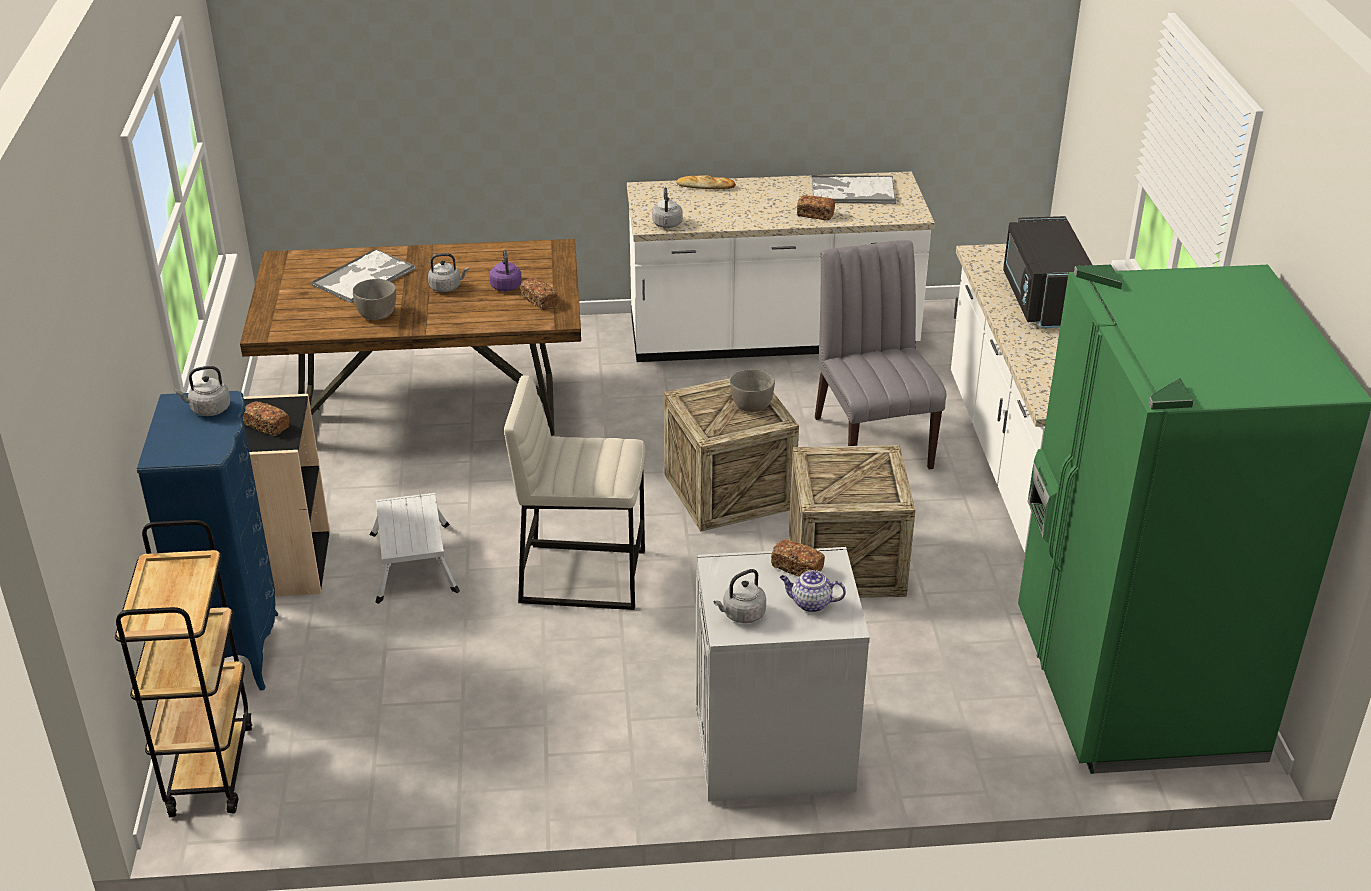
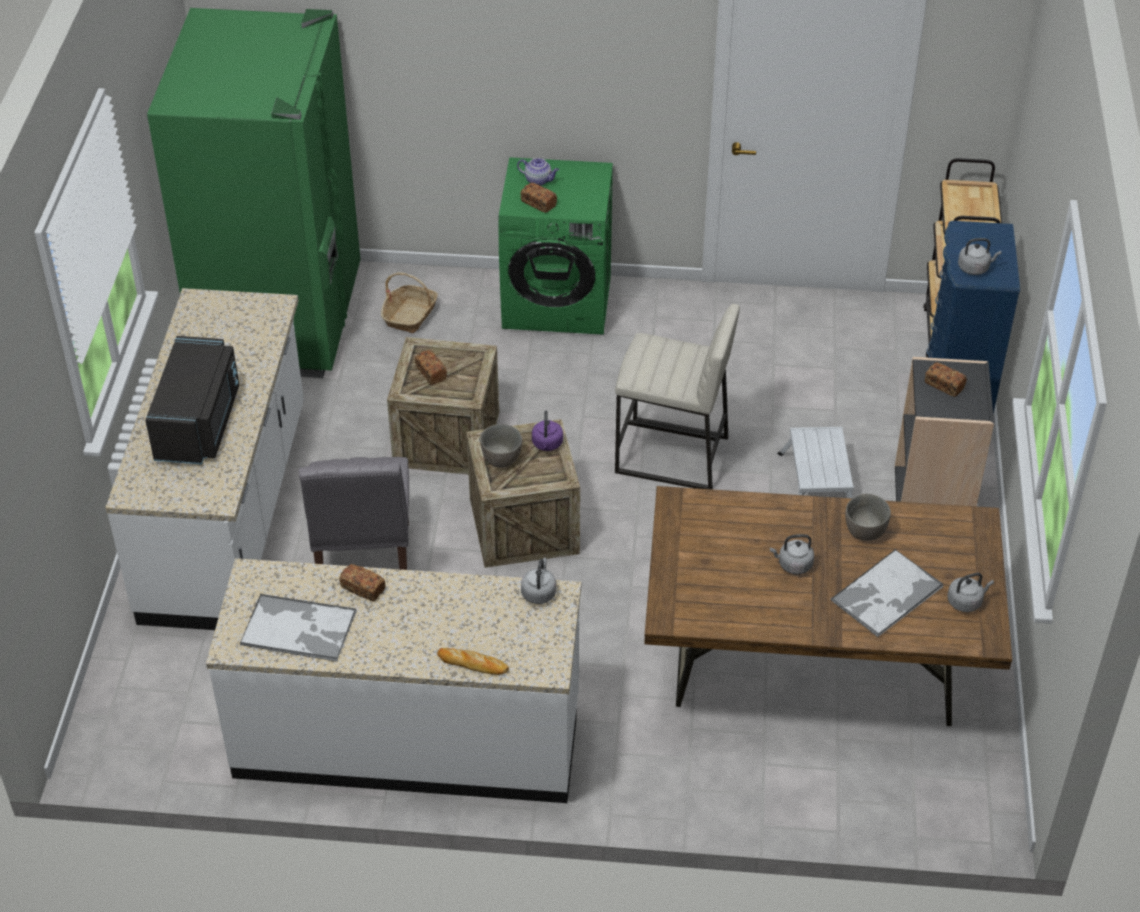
camera: 170 degrees left, 10 degrees up
(506, 285) = (729, 559): purple kettle -> purple kettle (547, 444)
(539, 301) = (694, 530): bread -> bread (430, 373)
(741, 615) = (586, 178): grey kettle -> grey kettle (966, 601)
(772, 750) = (557, 305): white washing machine -> green washing machine
(967, 709) = (410, 315): none -> basket

